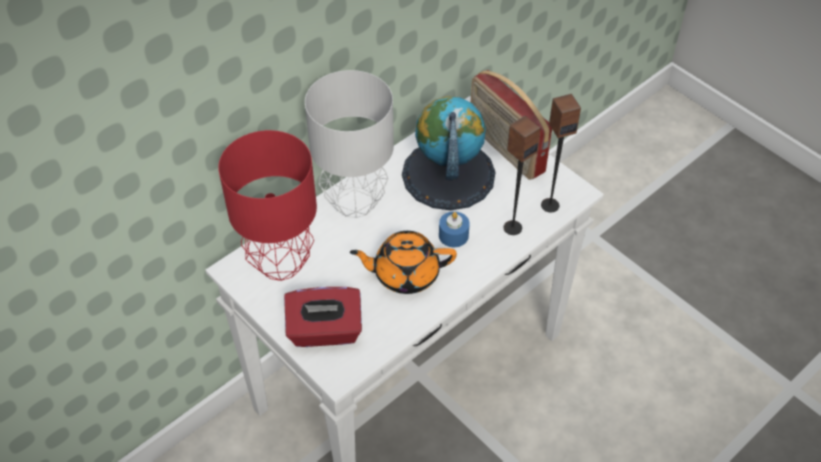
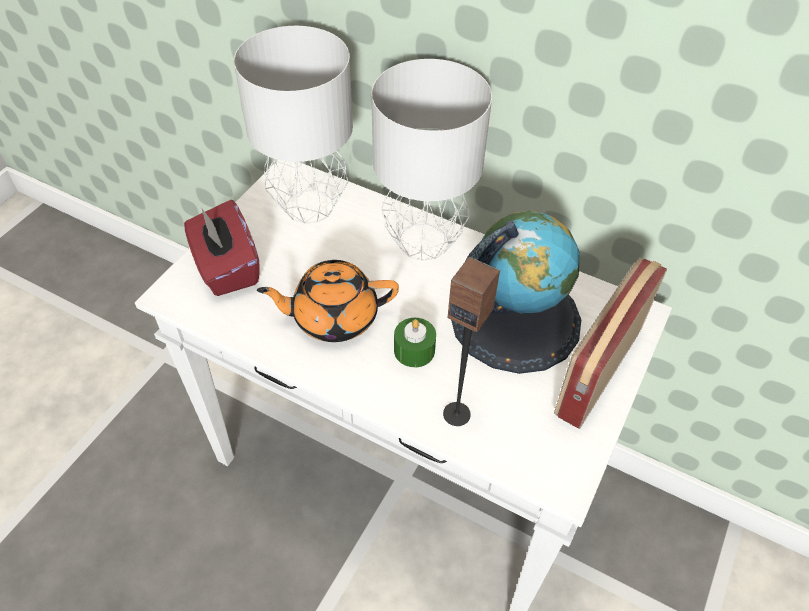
camera: 70 degrees right, 0 degrees up
(279, 264) = (308, 205): red table lamp -> grey table lamp
(405, 273) = (333, 316): orange teapot -> orange teapot turned 75 degrees counterclockwise
(453, 235) = (414, 350): blue candle -> green candle
(550, 205) = (521, 451): speaker -> none

